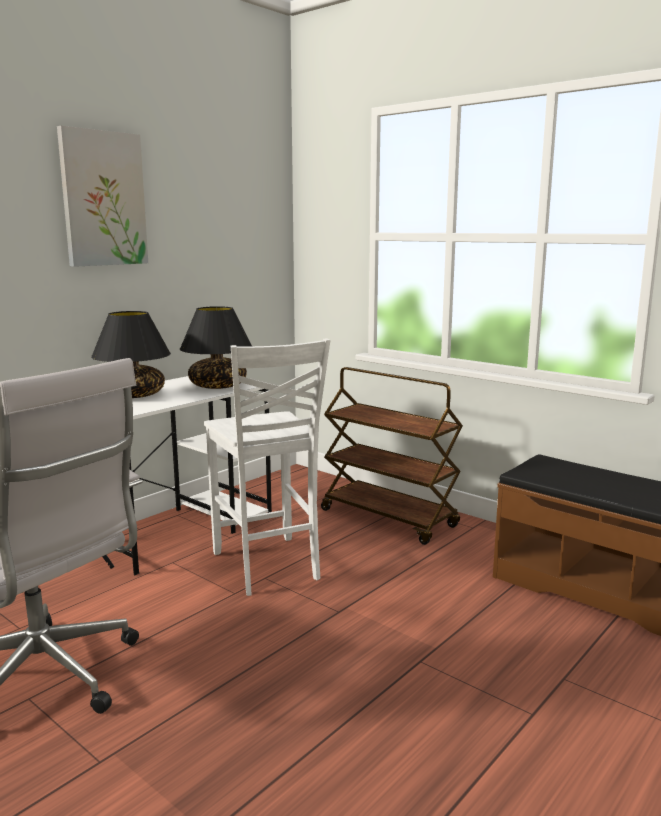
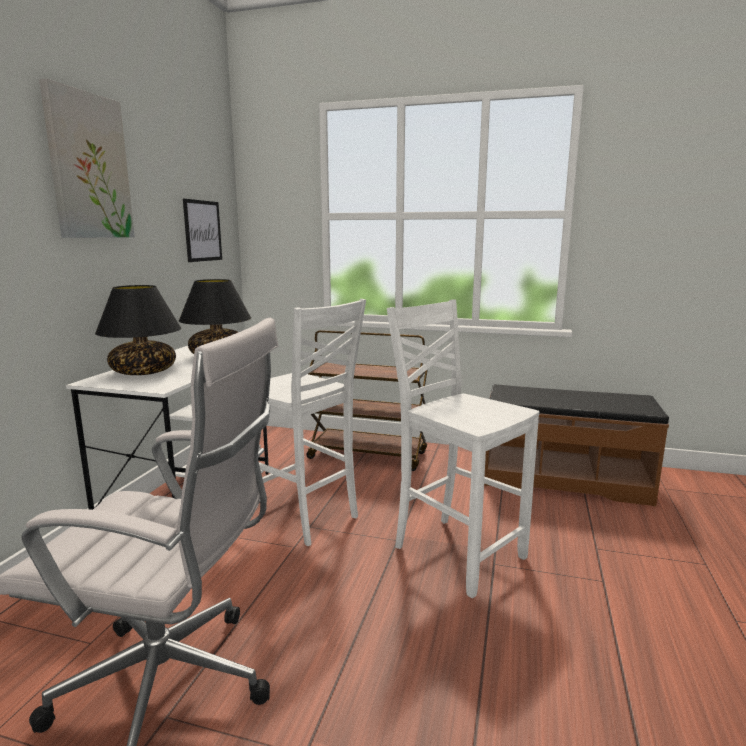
camera: 25 degrees left, 0 degrees up
(240, 252) = (202, 231): none -> picture
(390, 639) = (456, 552): none -> white chair

